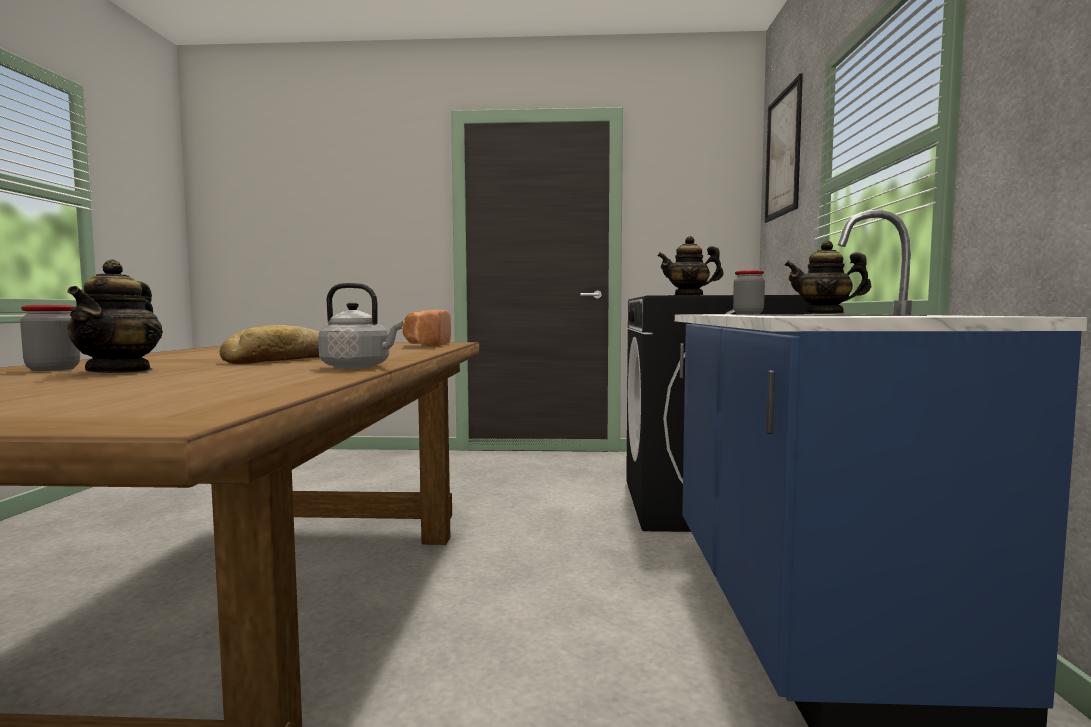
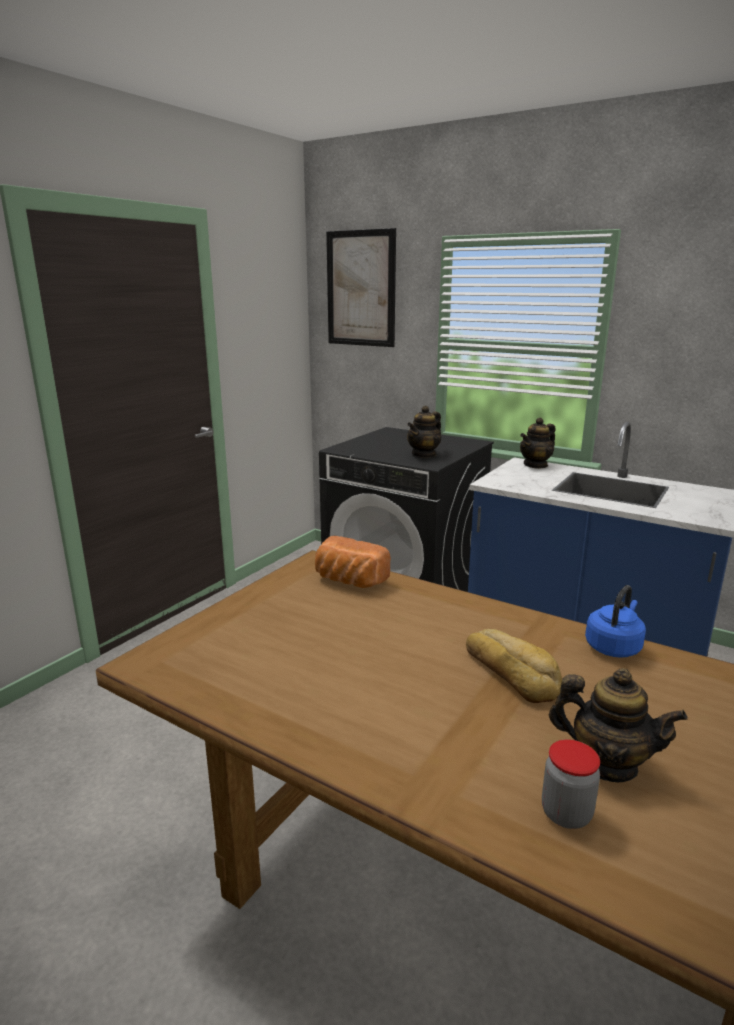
camera: 60 degrees left, 15 degrees up
(359, 367) = (614, 646): grey kettle -> blue kettle
(748, 313) = (515, 476): jar -> none

